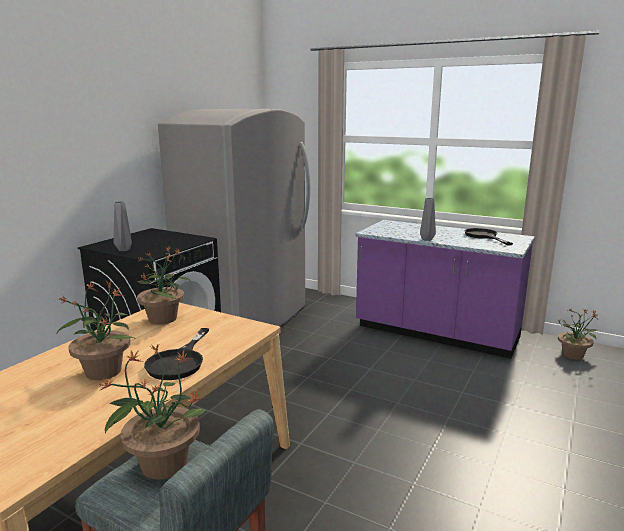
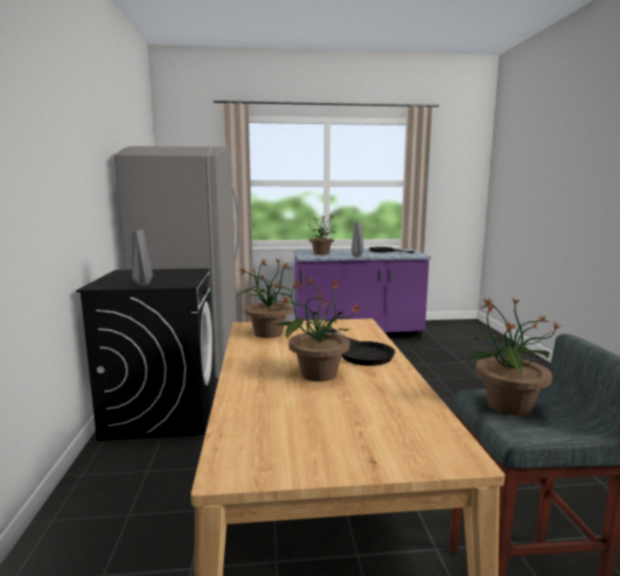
camera: 35 degrees left, 5 degrees down
(573, 355) = (448, 328): potted plant -> potted plant (321, 253)

